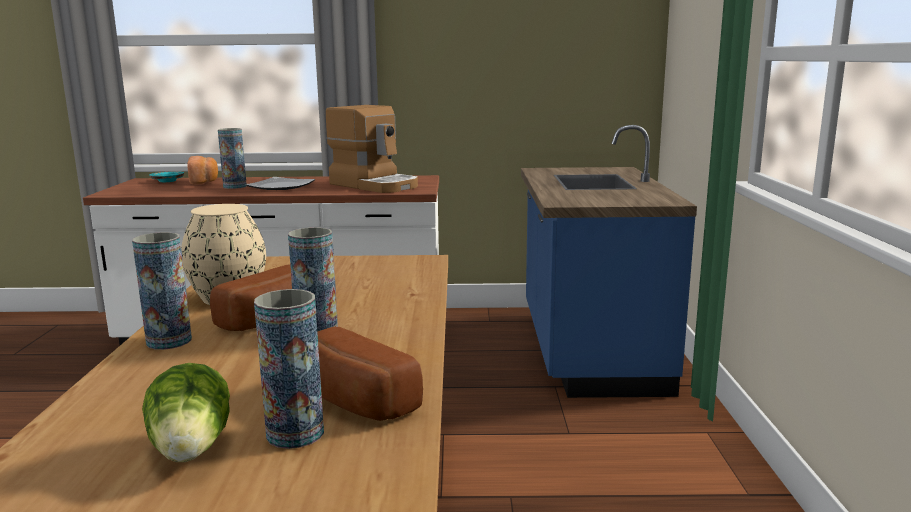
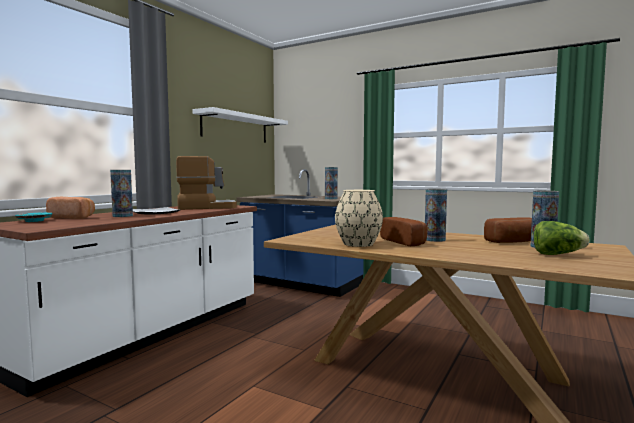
camera: 60 degrees left, 10 degrees down
(169, 341) = (422, 252): vase -> vase (331, 198)
(544, 39) = (235, 128): none -> white shelf

